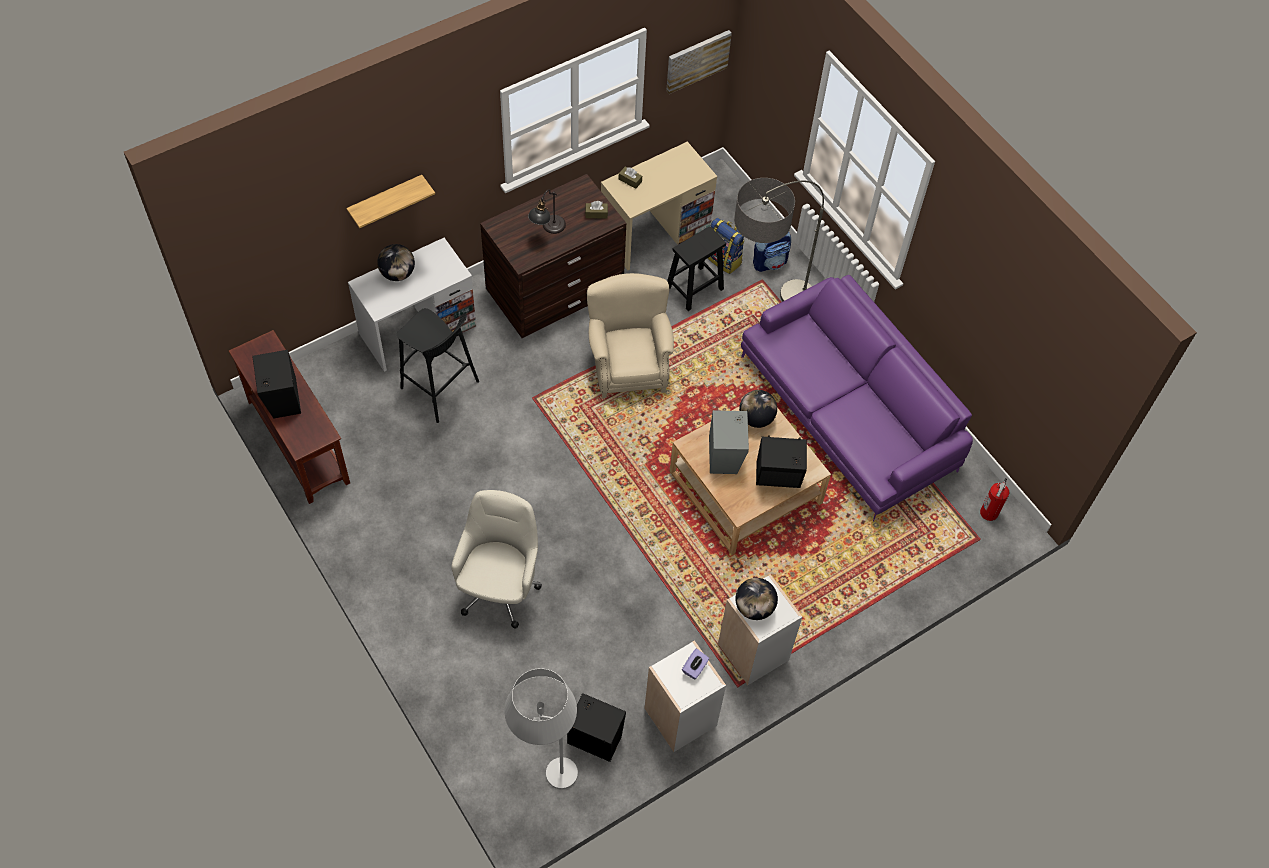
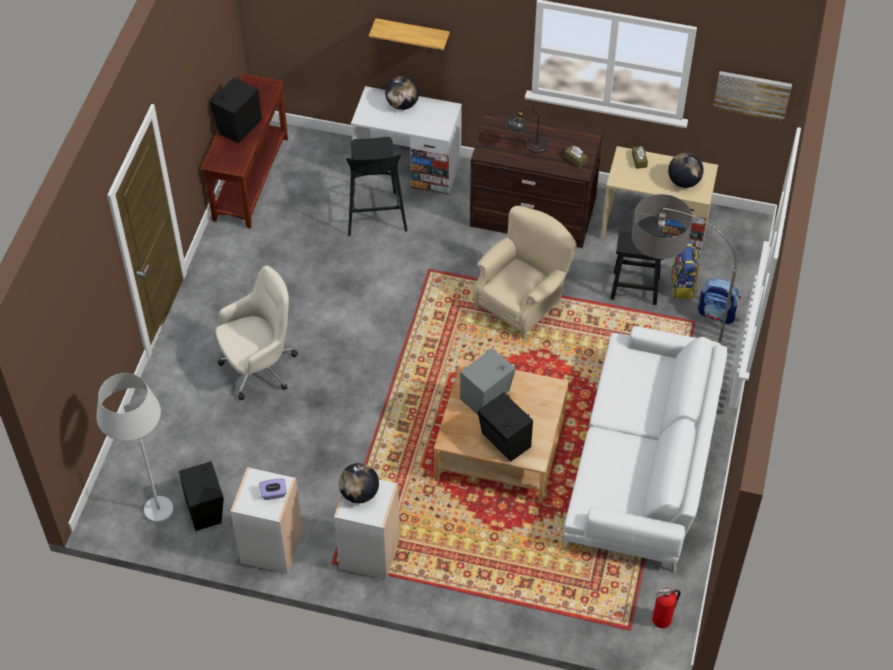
camera: 50 degrees right, 5 degrees down
(756, 418) = (539, 392): globe -> globe (683, 181)
(849, 412) = (643, 462): purple sofa -> white sofa

